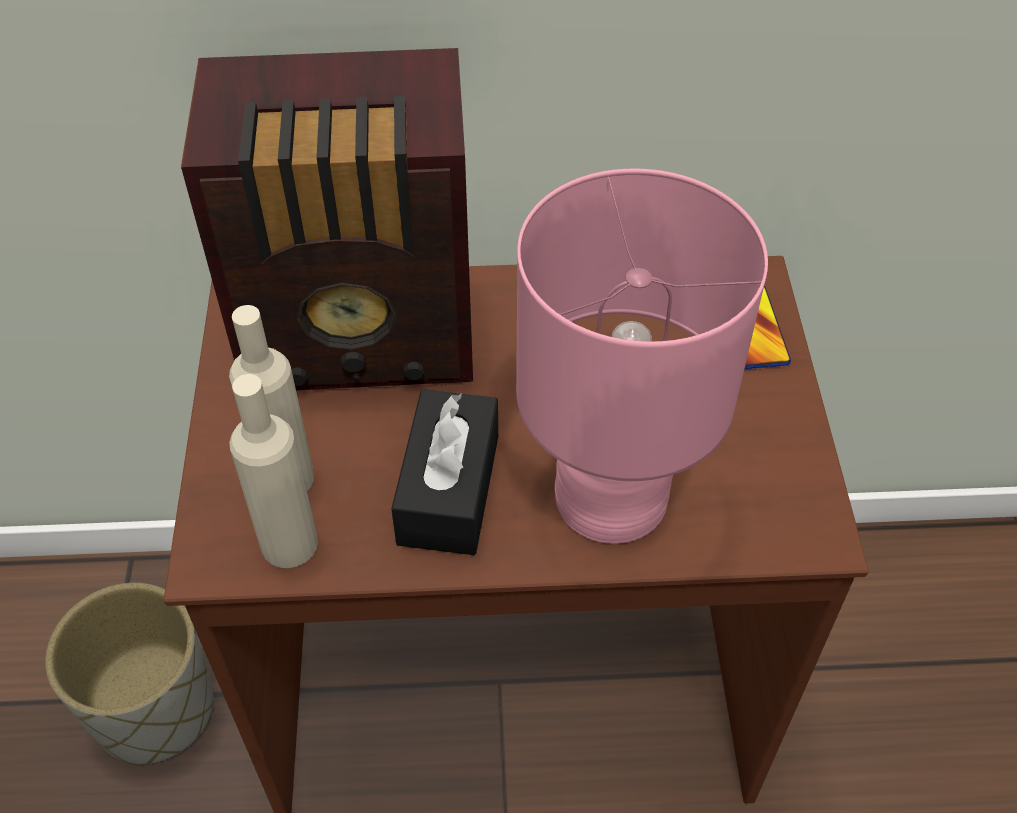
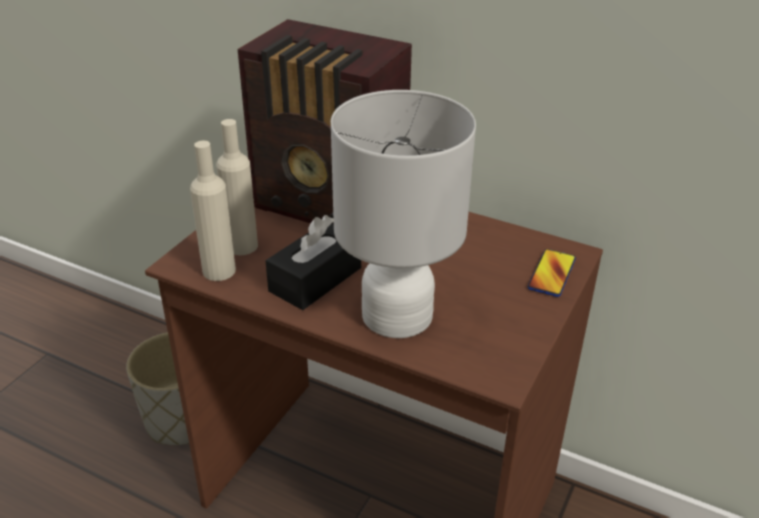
camera: 30 degrees right, 15 degrees down
(613, 497) = (398, 315): pink table lamp -> grey table lamp

